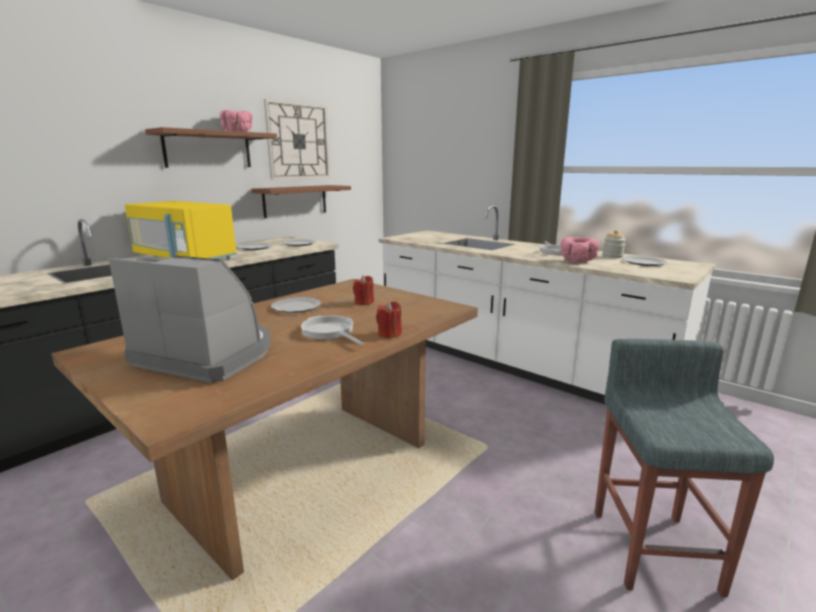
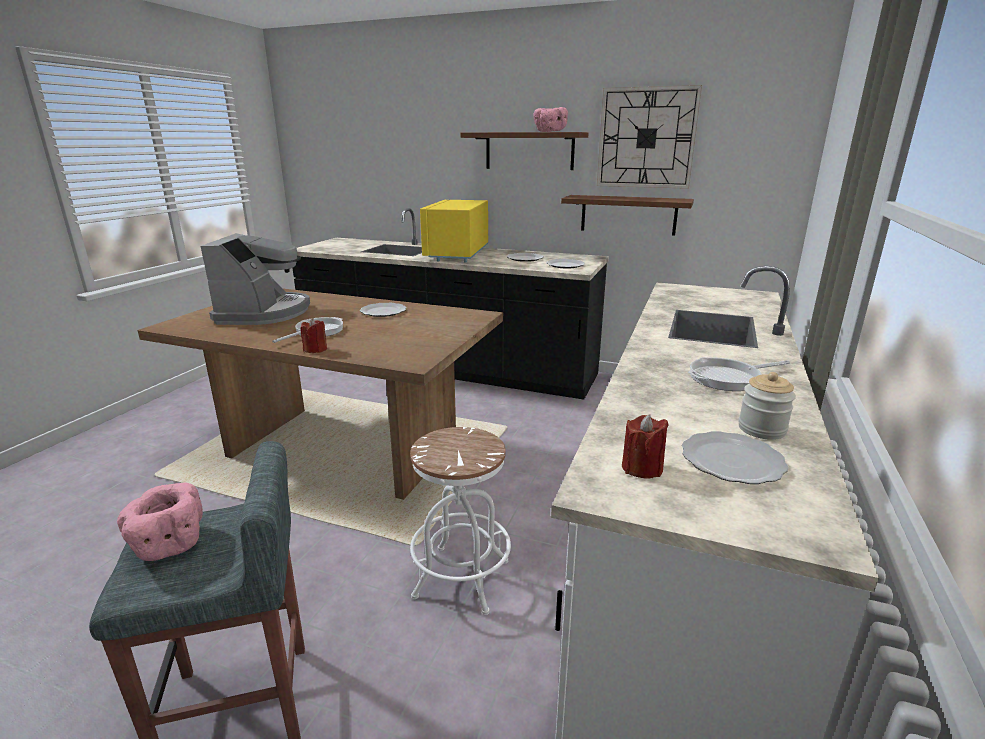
camera: 70 degrees right, 5 degrees up
(364, 302) = (411, 328): red candle -> red candle (642, 468)
(529, 434) = (461, 578): none -> white stool
(577, 261) = (651, 396): pink bowl -> pink bowl (167, 544)

